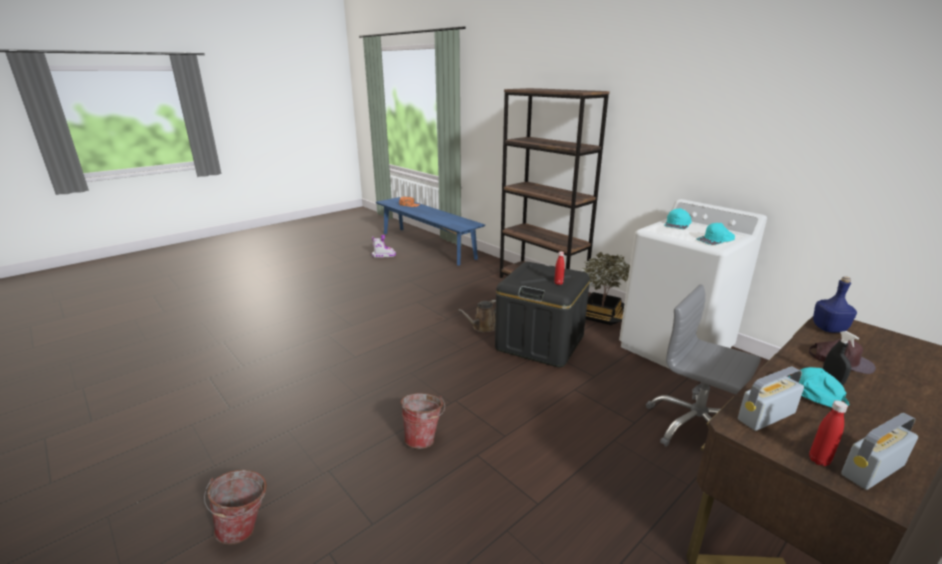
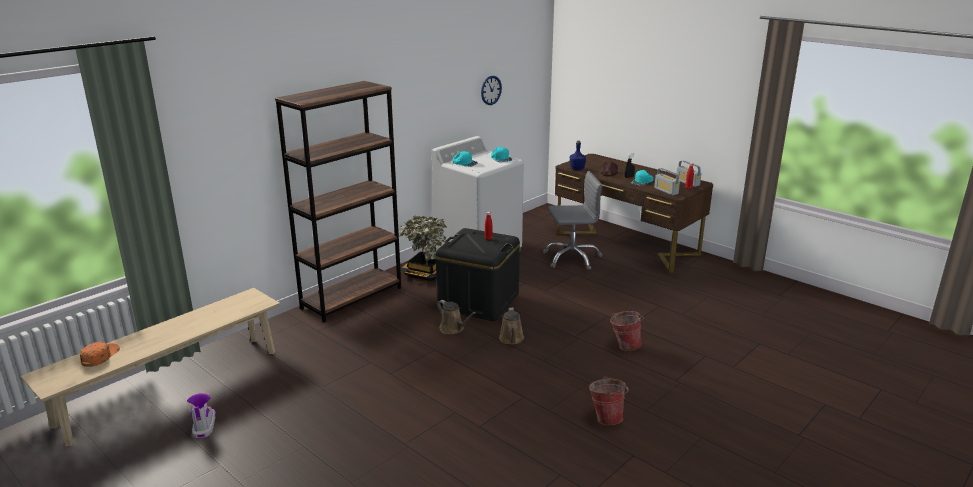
camera: 95 degrees left, 0 degrees up
(246, 529) = (740, 402): bucket -> bucket (606, 417)
(427, 245) = (171, 387): blue bench -> beige bench
(457, 357) = (511, 339): none -> brown watering can
(694, 427) = (572, 258): grey office chair -> grey office chair turned 135 degrees counterclockwise
(831, 159) = (491, 90): none -> wall clock

